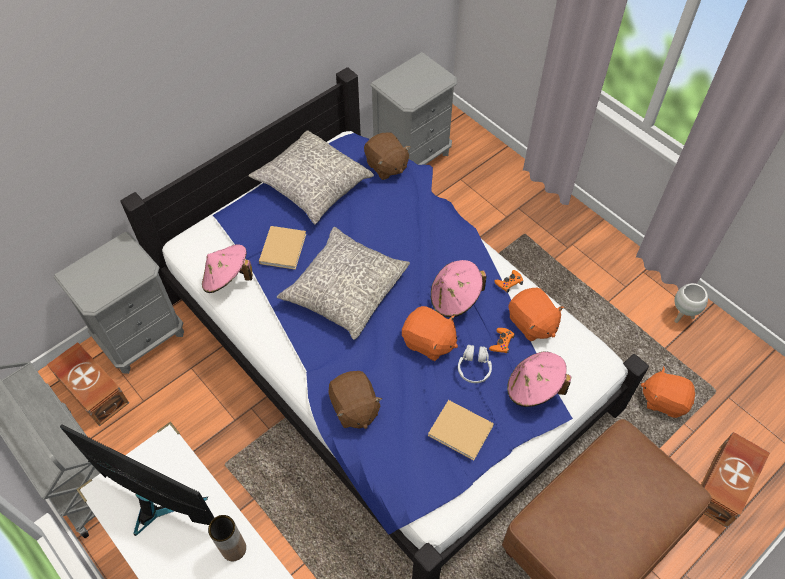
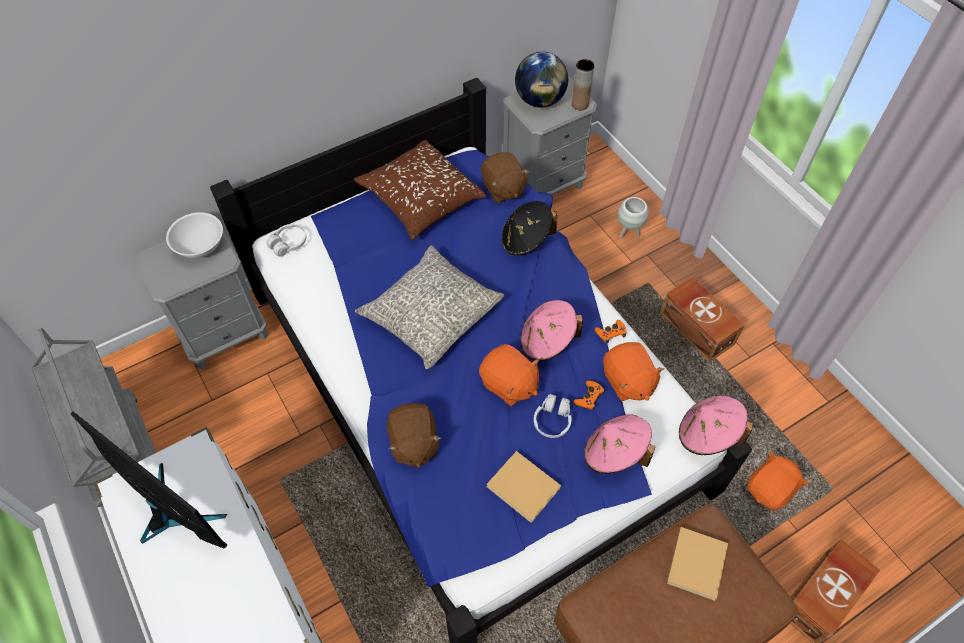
camera: 10 degrees right, 0 degrees up
(94, 390) = (165, 381): brown storage box -> brown storage box (696, 327)
(117, 258) = (200, 246): none -> white bowl
(197, 244) = (288, 244): none -> white headphones
(227, 279) = (311, 285): pink hat -> pink hat (707, 435)
(234, 549) = (241, 576): brown vase -> brown vase (580, 104)
(283, 247) = (375, 260): beige book -> beige book (697, 562)
(312, 185) = (420, 198): grey pillow -> brown pillow
(404, 81) = (540, 100): none -> globe
(416, 210) = (526, 240): none -> black hat
(664, 400) = (770, 489): orange plush toy -> orange plush toy turned 105 degrees clockwise
(682, 315) = (808, 398): white planter -> white planter (628, 232)

